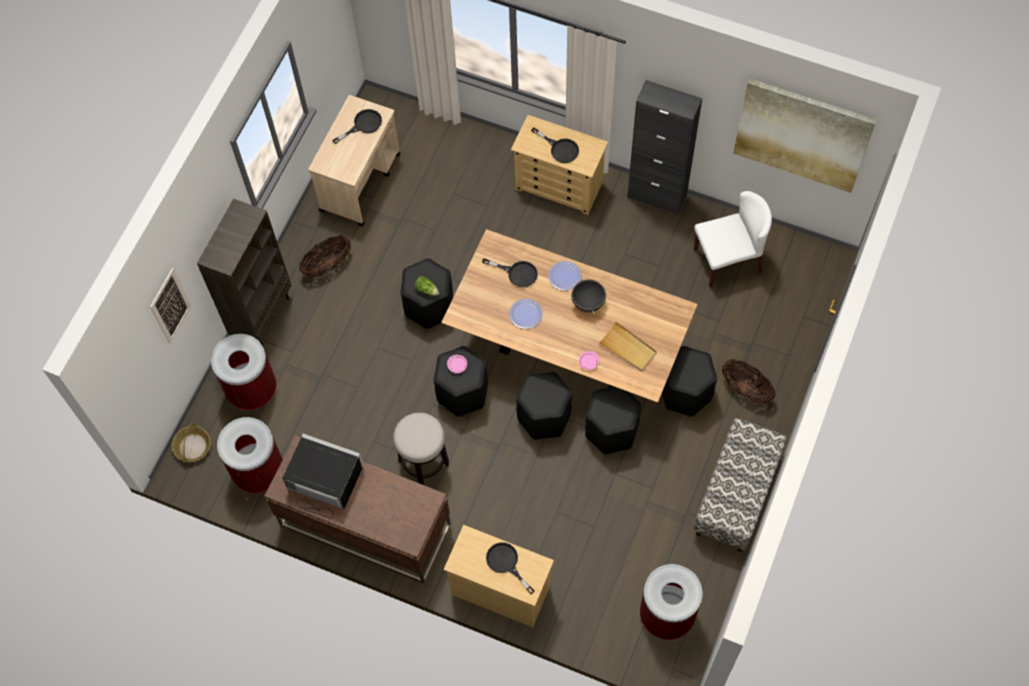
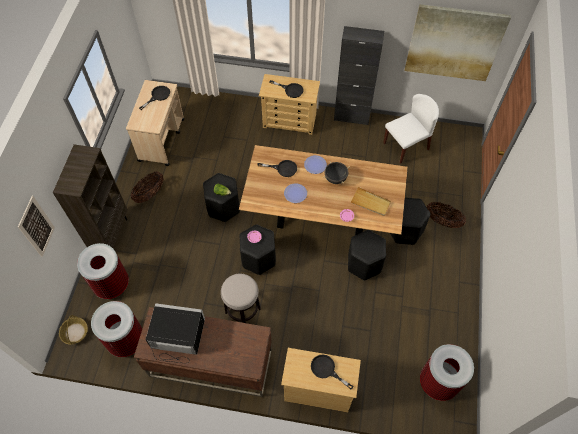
camera: 15 degrees left, 5 degrees down
(544, 417) = (317, 263): black stool -> none
(736, 495) = (458, 290): bench -> none

